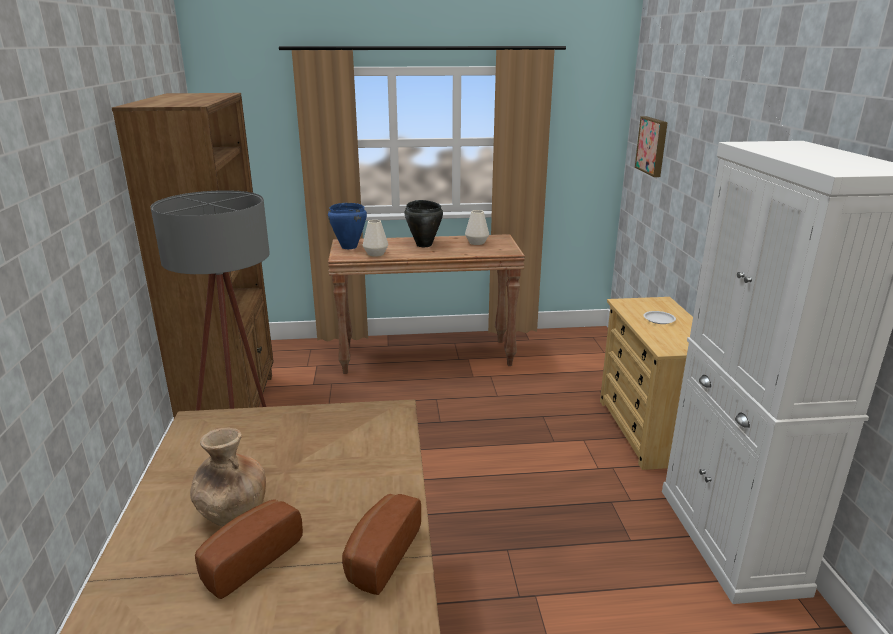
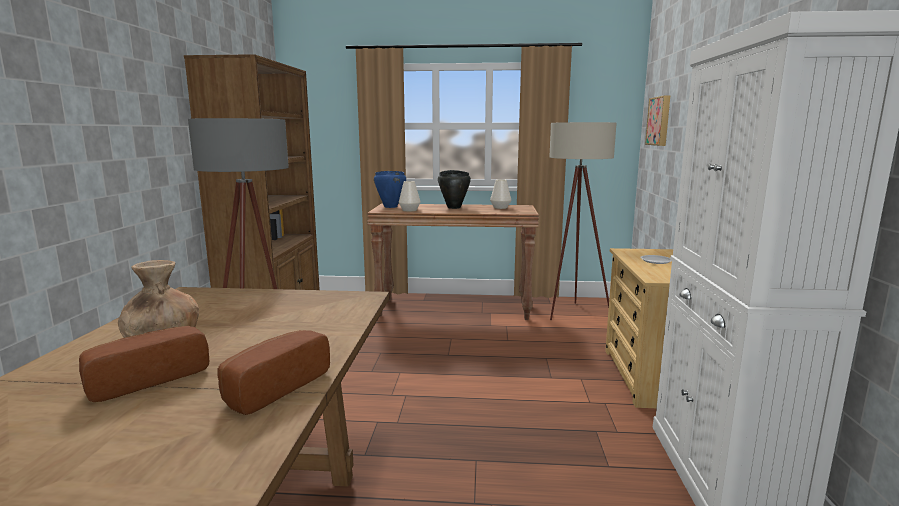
camera: 10 degrees right, 10 degrees down
(556, 355) = (572, 315): none -> beige floor lamp

